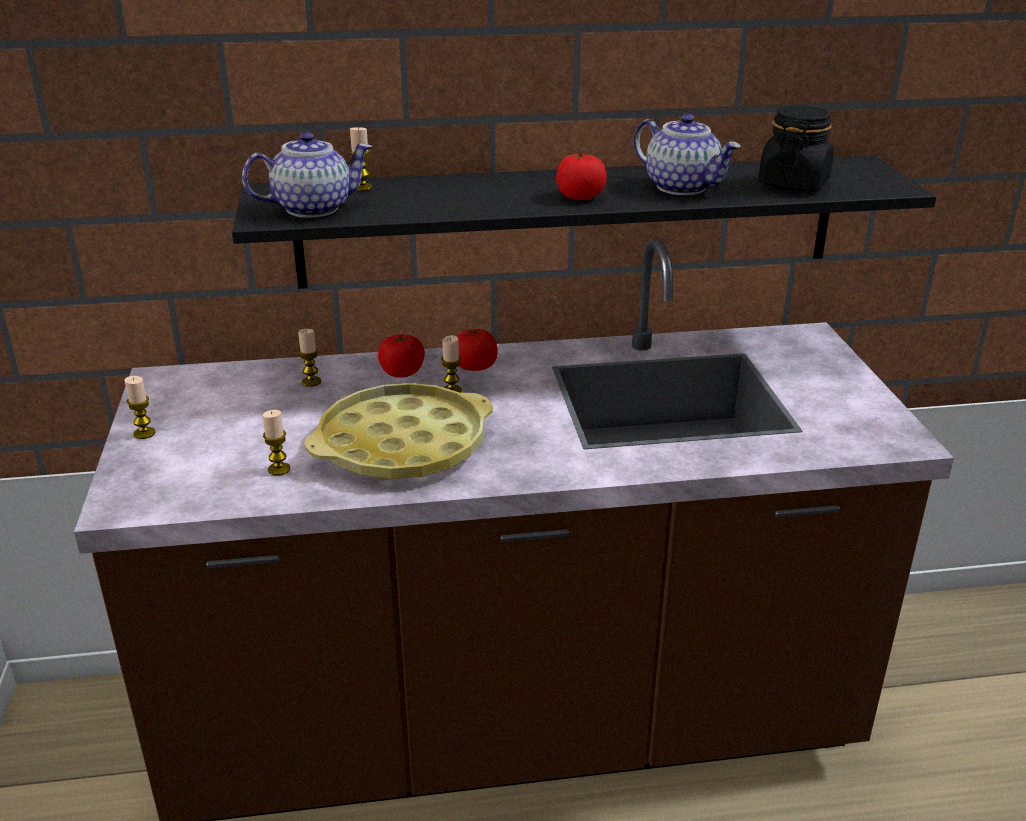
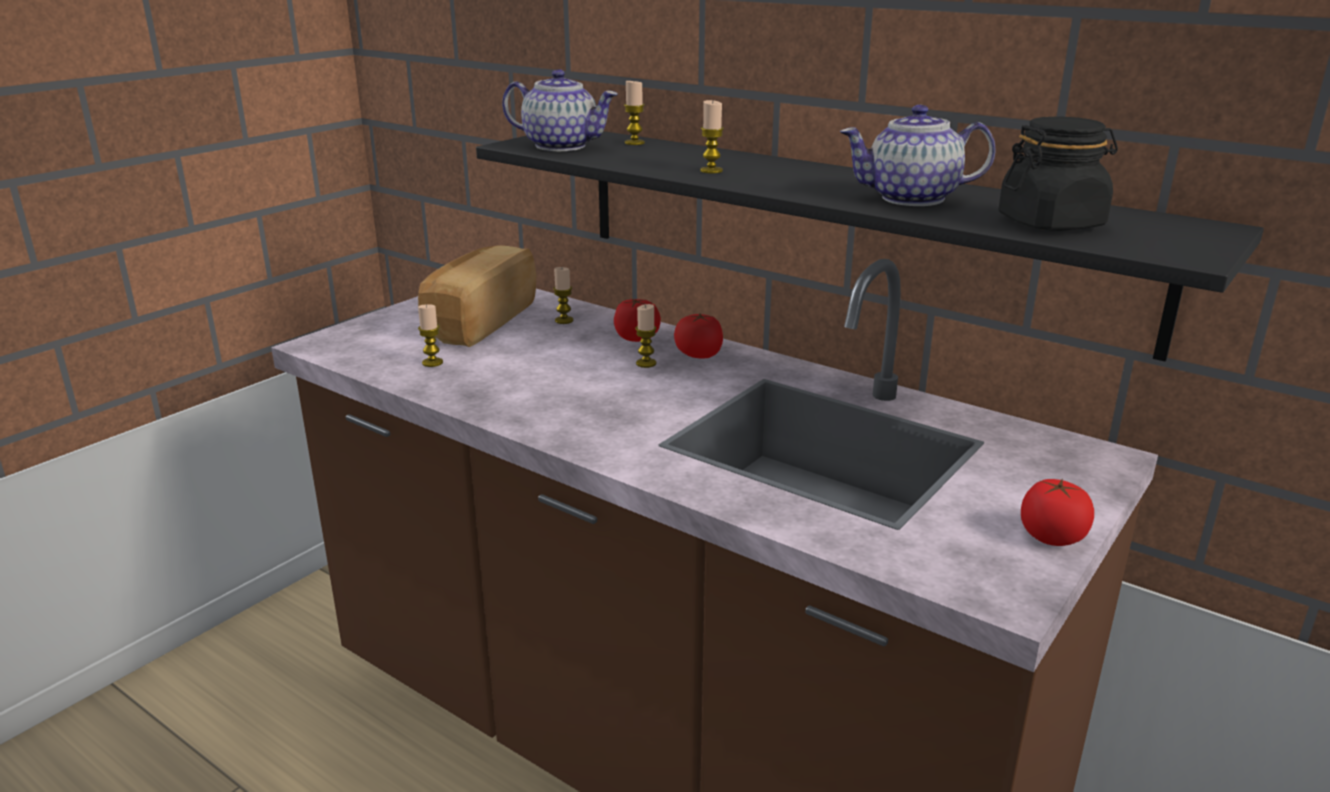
camera: 45 degrees right, 5 degrees down
(144, 433) = (409, 311): candle -> candle (711, 170)
(237, 415) = (478, 322): none -> bread
(402, 445) = (535, 382): yellow tray -> none
(580, 197) = (786, 183): tomato -> tomato (1052, 537)
(683, 187) = (911, 198): teapot -> teapot turned 90 degrees clockwise

